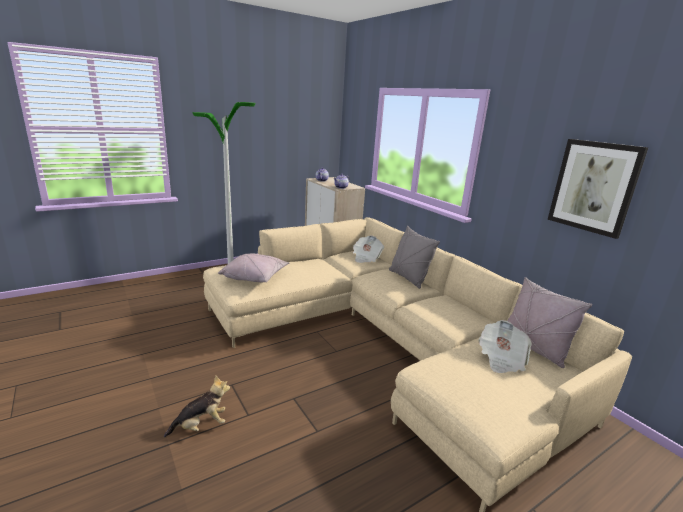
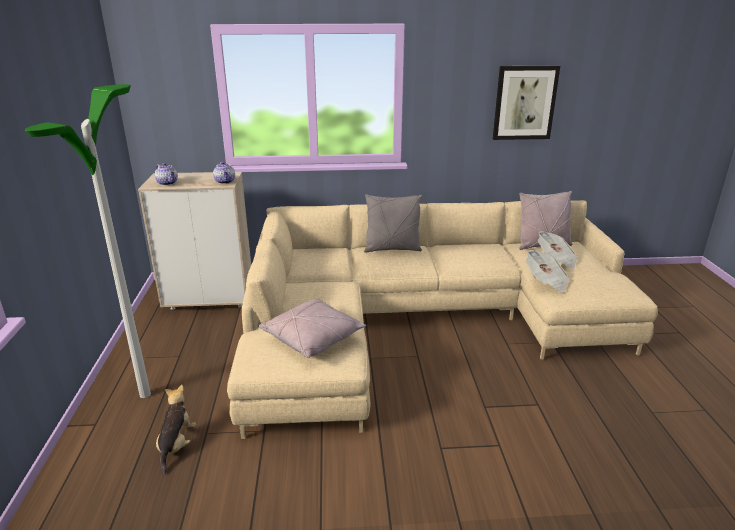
camera: 60 degrees left, 5 degrees up
(201, 425) = (505, 485): plush toy -> plush toy (176, 445)
(366, 258) = (321, 254): newspaper -> newspaper (546, 282)

